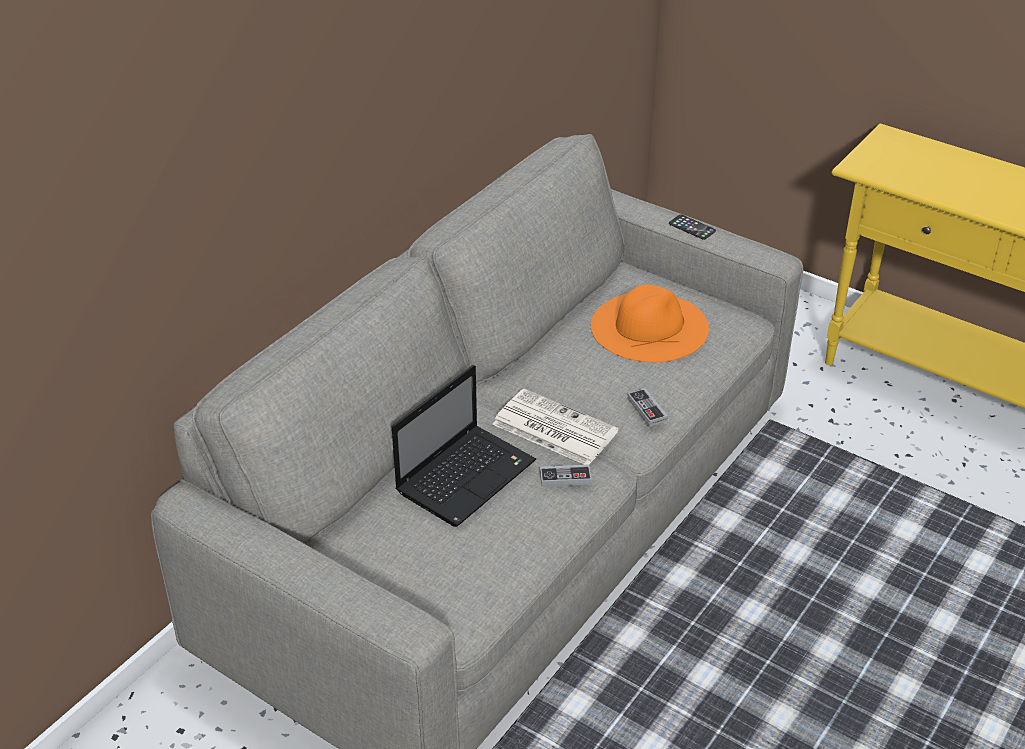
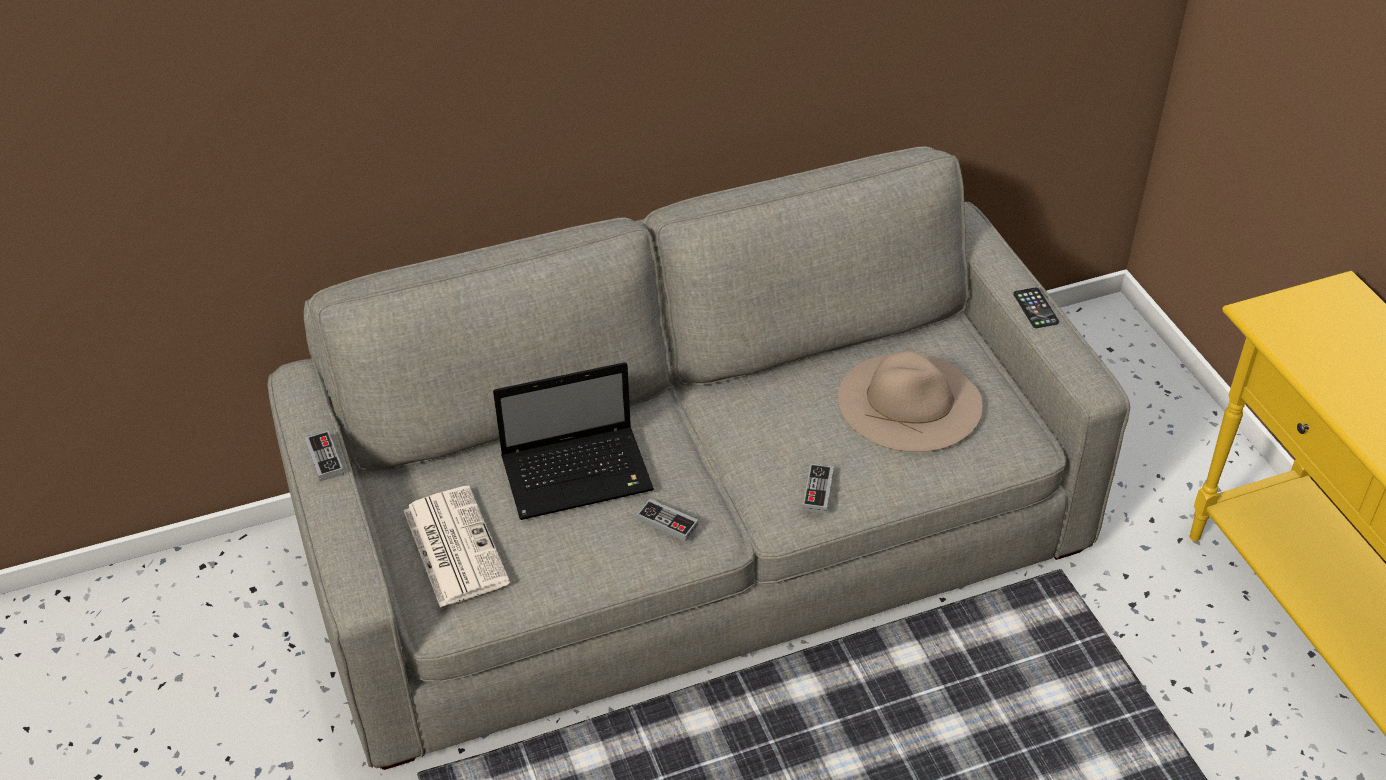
camera: 35 degrees right, 5 degrees up
(276, 546) = (324, 458): none -> game controller
(552, 428) = (708, 465): newspaper -> newspaper (453, 545)
(649, 326) = (909, 401): orange hat -> beige hat

